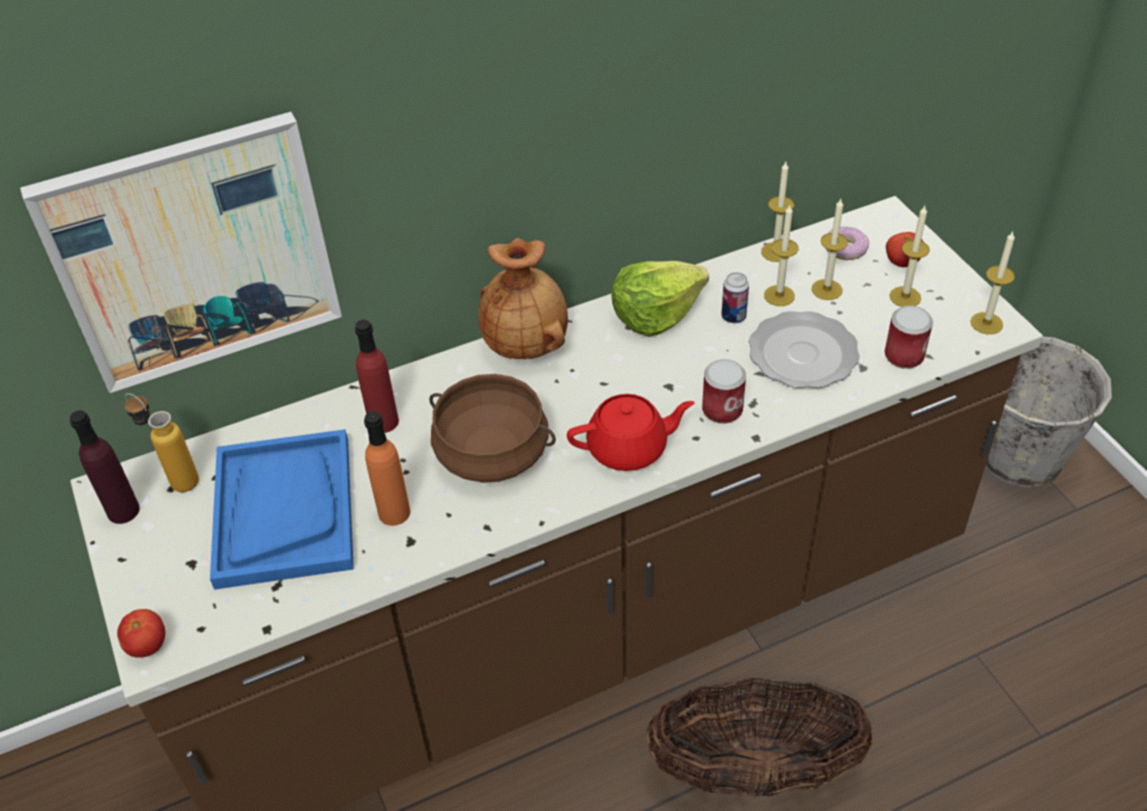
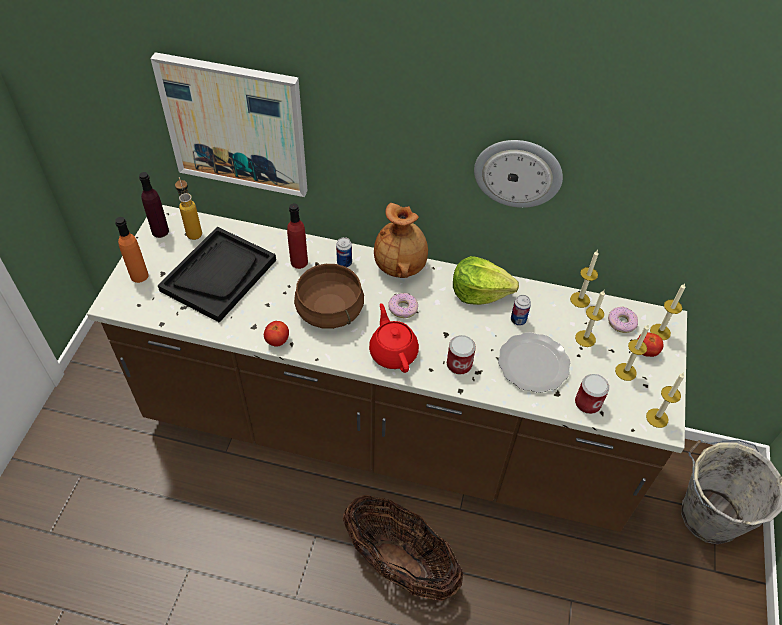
camera: 35 degrees right, 5 degrees up
(147, 645) = (114, 297): tomato -> tomato (277, 340)
(284, 510) = (219, 275): blue tray -> black tray
(394, 513) = (260, 308): orange bottle -> orange bottle (139, 275)
(448, 385) = (344, 263): none -> can
(584, 390) = (403, 308): none -> donut
(629, 448) = (393, 352): red teapot -> red teapot turned 135 degrees counterclockwise
(646, 105) = (518, 172): none -> wall clock
(779, 295) = (555, 325): candle -> candle (660, 332)

